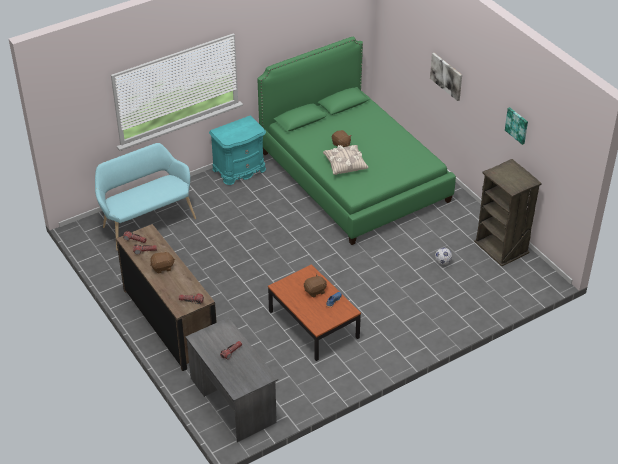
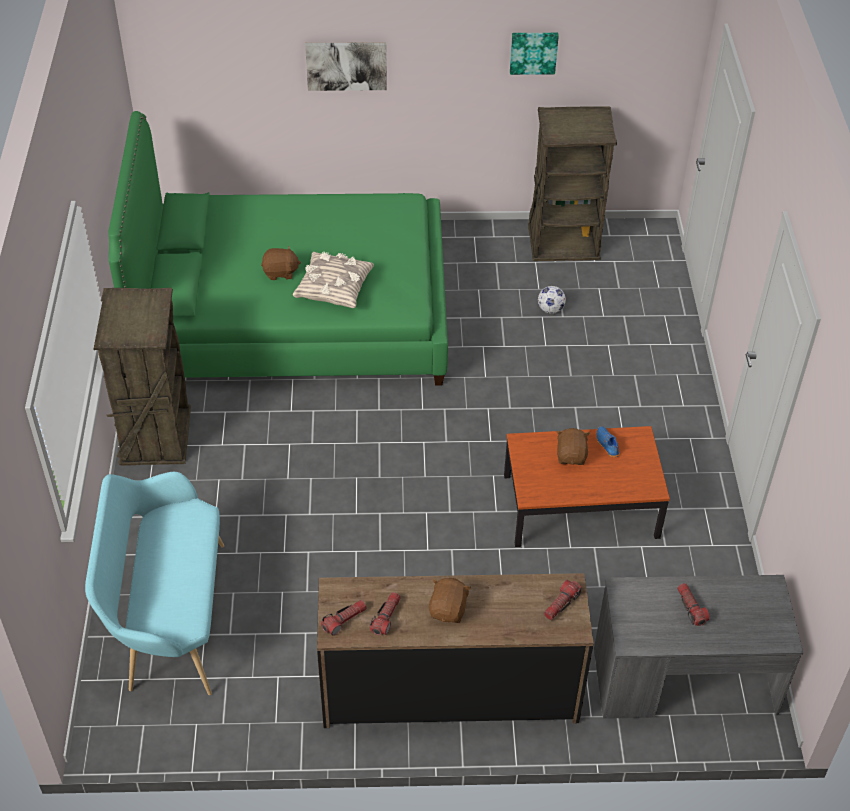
camera: 60 degrees left, 5 degrees up
(240, 170) = (156, 434): turquoise nightstand -> brown bookcase

